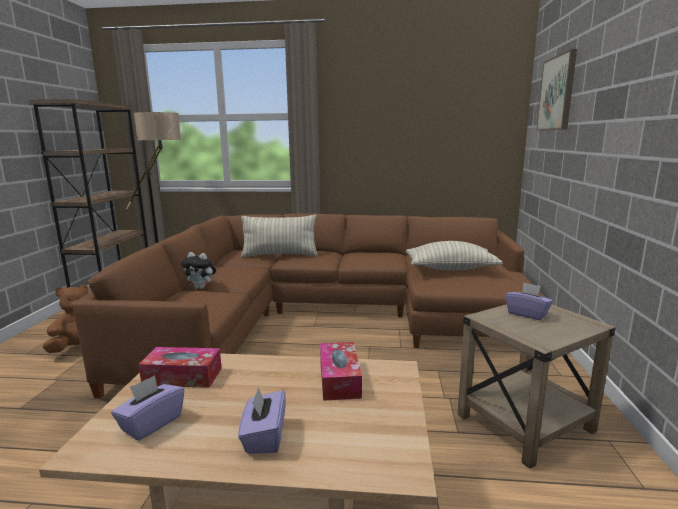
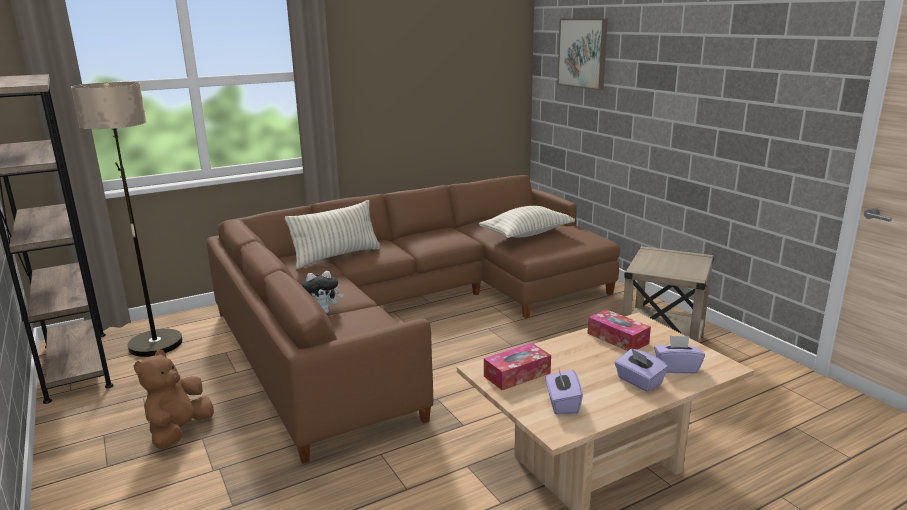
camera: 35 degrees left, 5 degrees up
(527, 314) = (658, 259): purple tissue box -> purple tissue box (676, 368)

